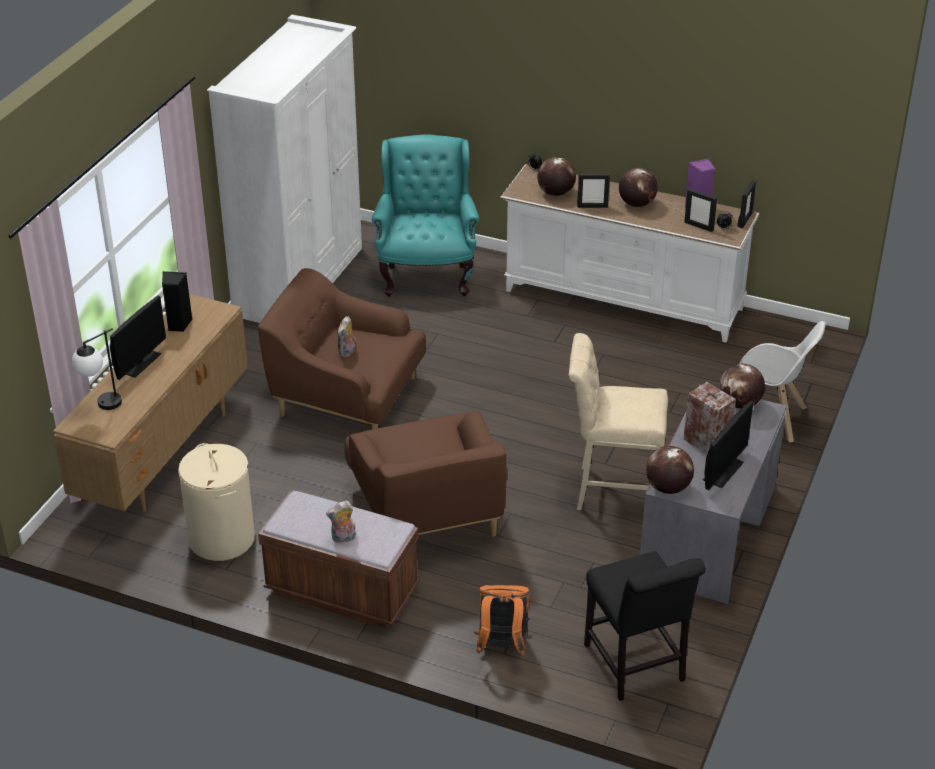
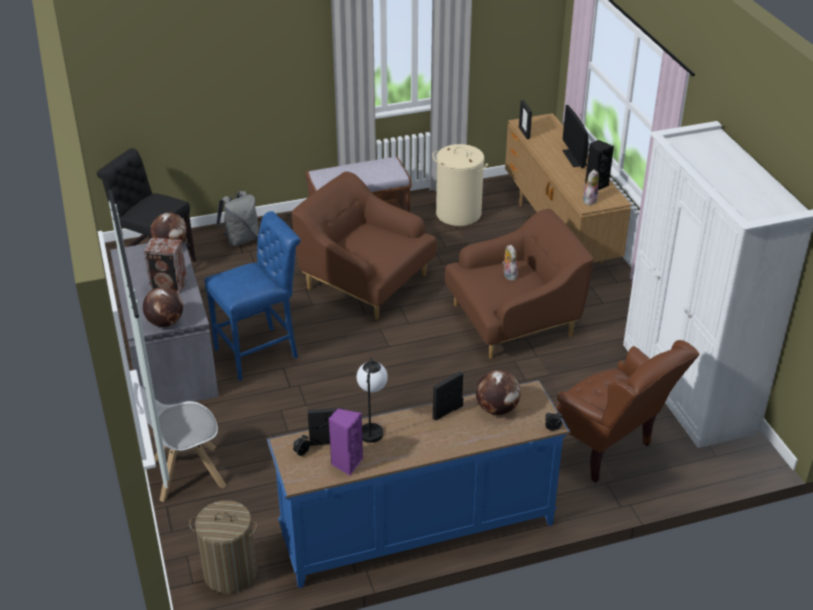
camera: 140 degrees right, 0 degrees up
(101, 407) = (550, 131): table lamp -> table lamp (372, 427)
(343, 538) = (347, 168): plush toy -> plush toy (589, 200)
(426, 274) = (610, 453): turquoise armchair -> brown armchair
(502, 647) = (241, 239): orange backpack -> grey backpack
(612, 490) = (261, 352): beige stool -> blue stool
(623, 300) = (417, 528): white cabinet -> blue cabinet
(636, 204) = (411, 438): globe -> none
(723, 471) = (142, 271): monitor -> none
(744, 220) = (290, 476): picture frame -> picture frame (524, 133)
(785, 338) = (230, 573): none -> laundry basket

